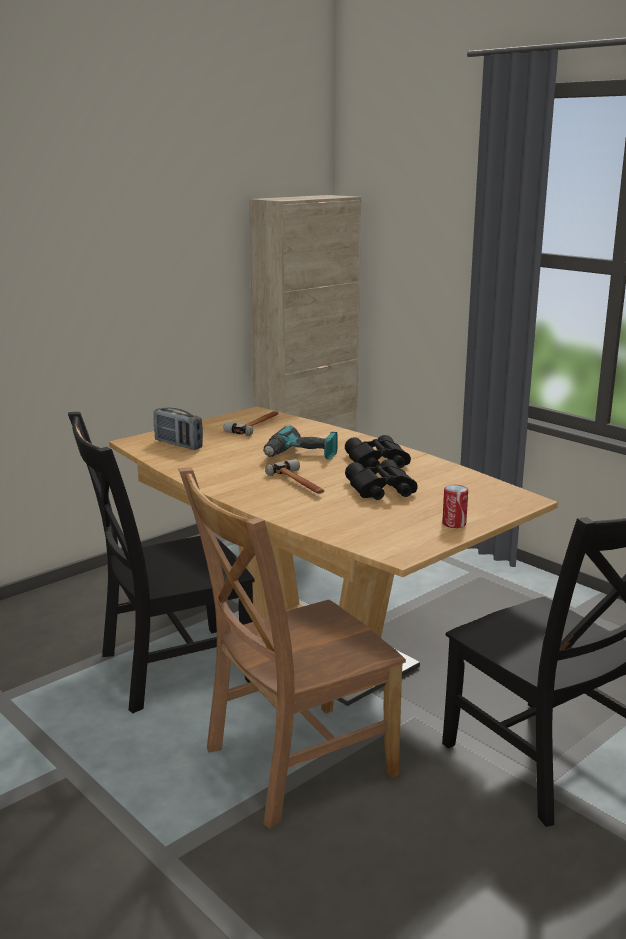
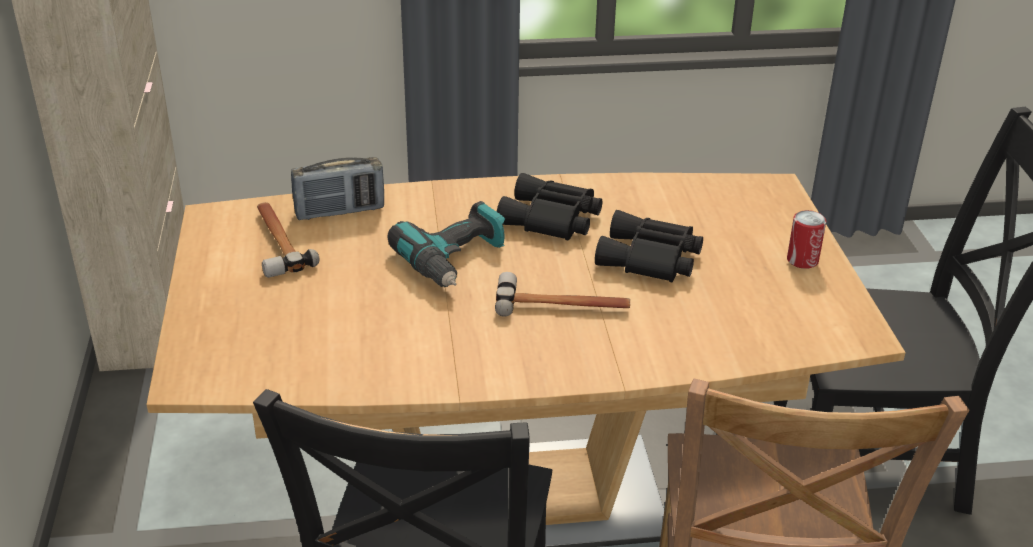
camera: 55 degrees left, 15 degrees up
(178, 444) = (266, 341): radio -> radio (340, 211)

